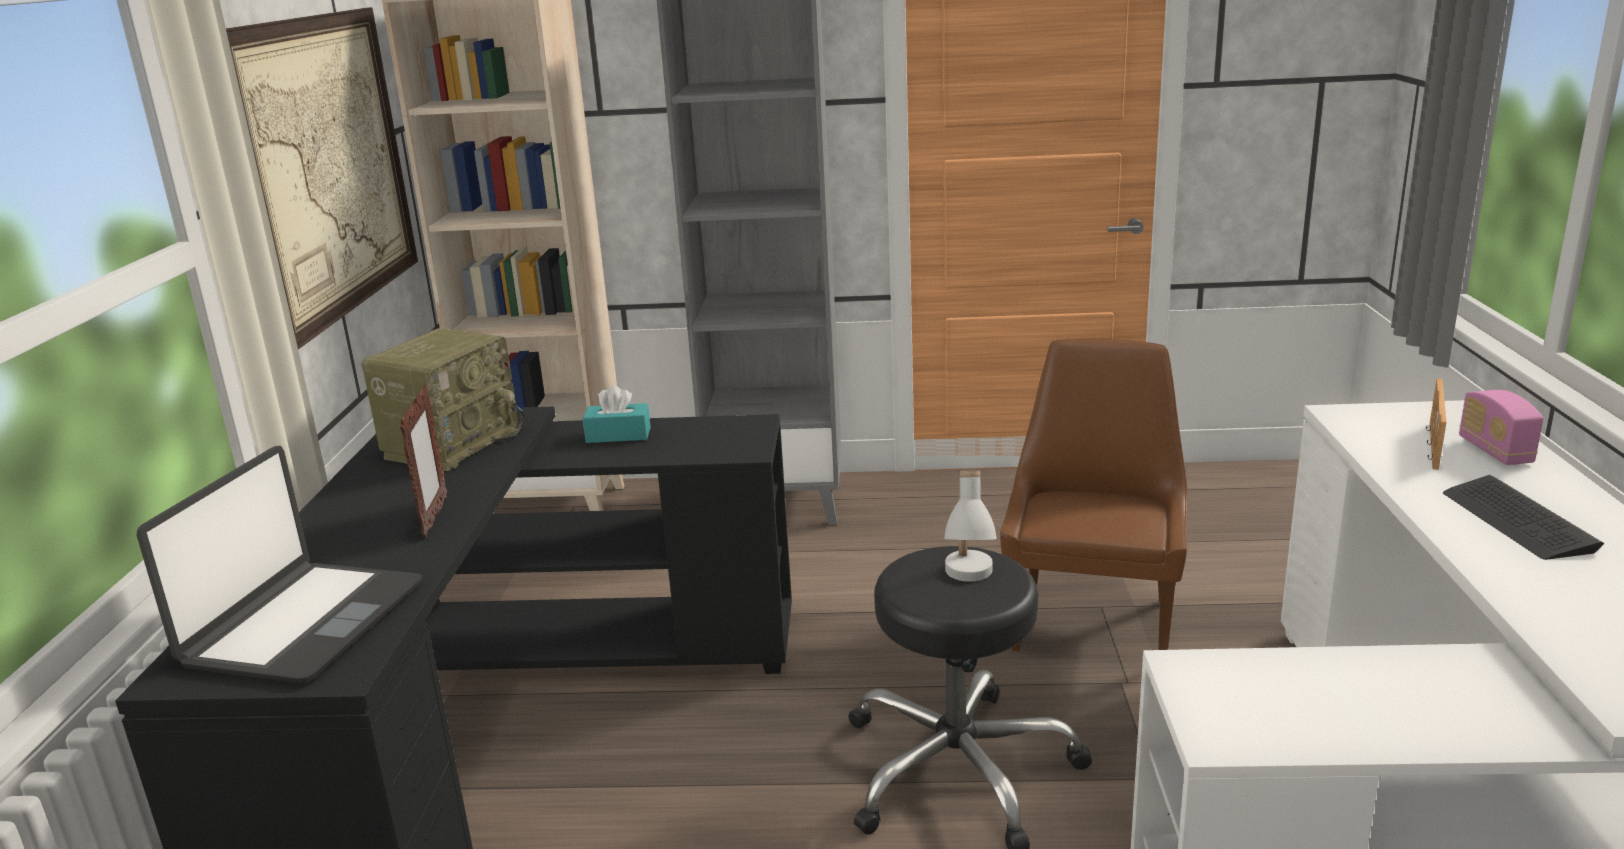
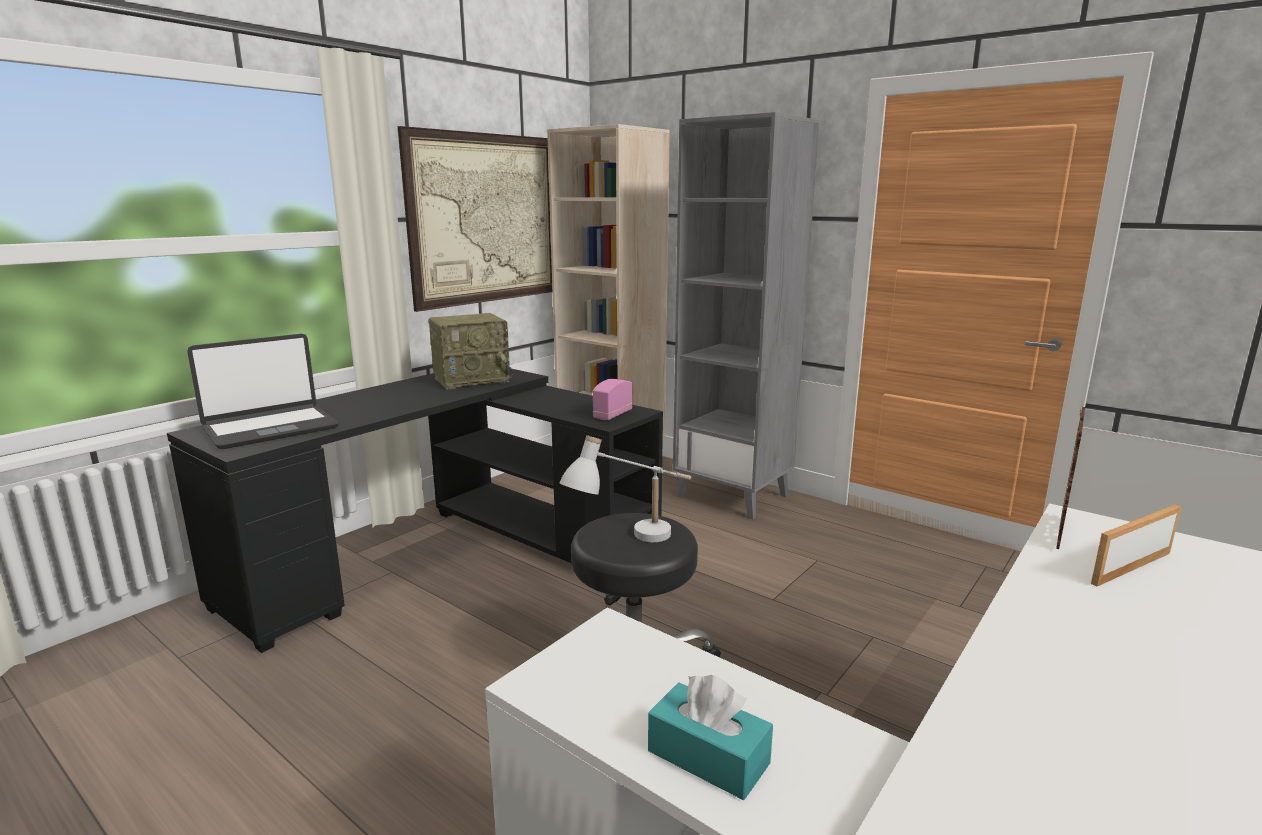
camera: 35 degrees right, 5 degrees down
(434, 517) = (400, 405): picture frame -> picture frame (1059, 532)
(618, 435) = (561, 399): turquoise tissue box -> turquoise tissue box (708, 757)
(1093, 621) = (854, 643): brown chair -> none
(1494, 451) = (1199, 595): radio -> radio (613, 415)
(1517, 520) = (1108, 654): keyboard -> none

